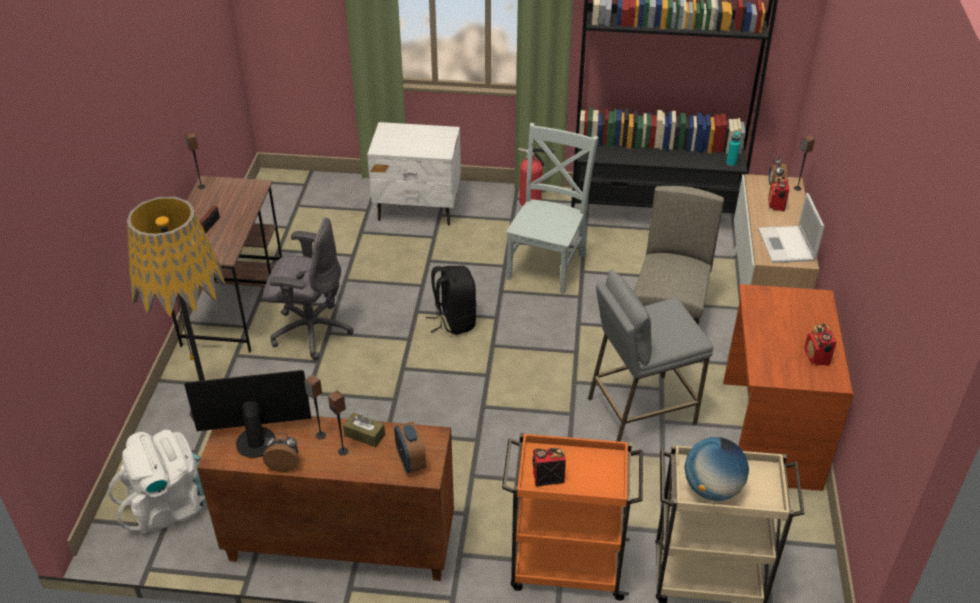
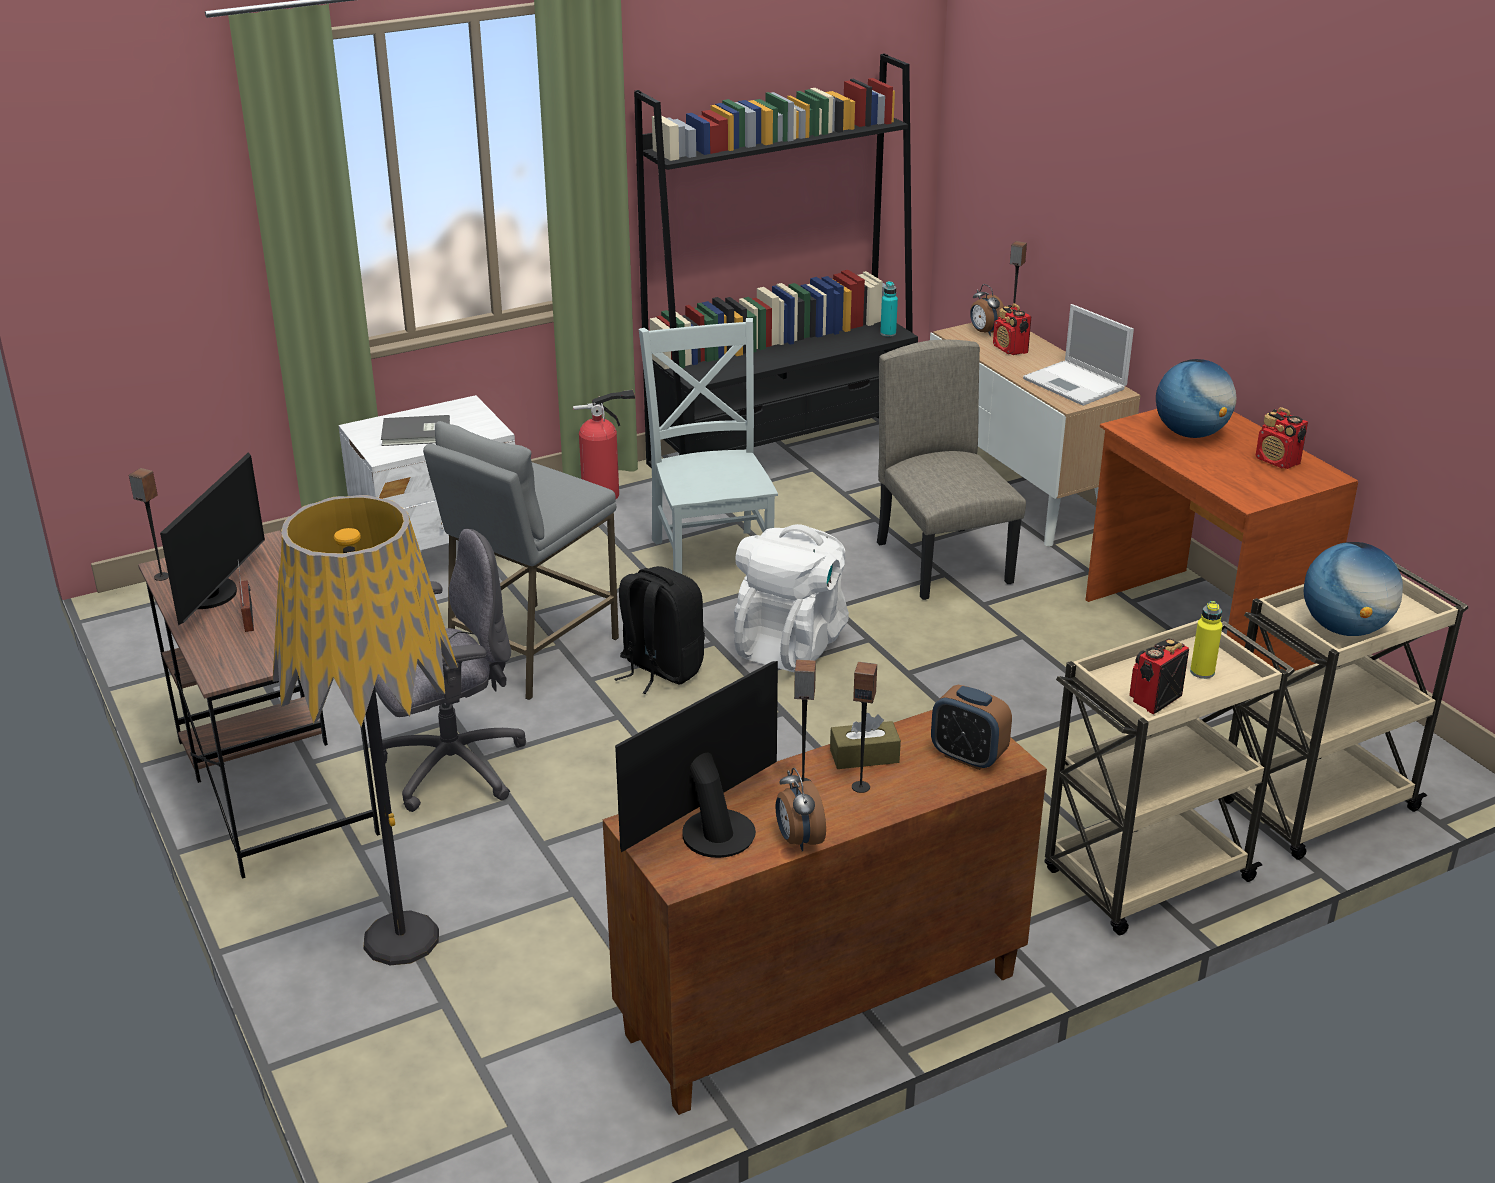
camera: 35 degrees left, 10 degrees down
(169, 506) = (488, 1095): white backpack -> white backpack (791, 643)
(210, 206) = (213, 594): none -> monitor
(284, 465) = (798, 840): alarm clock -> alarm clock turned 75 degrees counterclockwise
(407, 141) = (417, 434): none -> grey book
(565, 566) = (1145, 877): orange cart -> beige cart
(594, 474) = (1202, 672): none -> yellow bottle
(640, 410) = (1027, 669): grey stool -> grey stool (532, 651)
(786, 314) = (1190, 433): none -> globe

